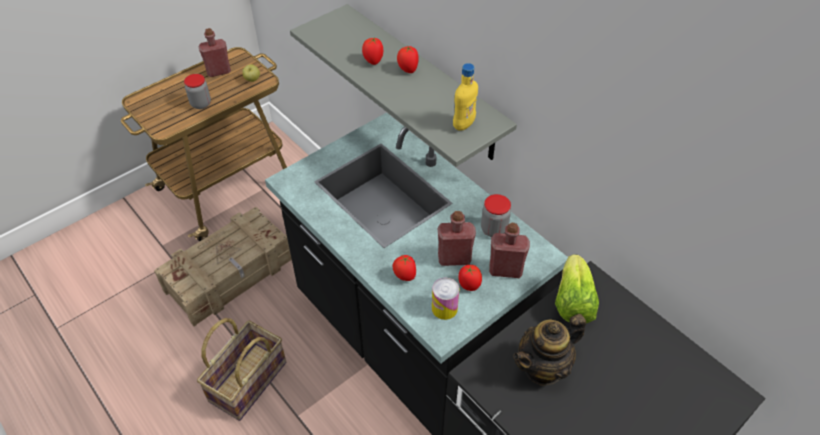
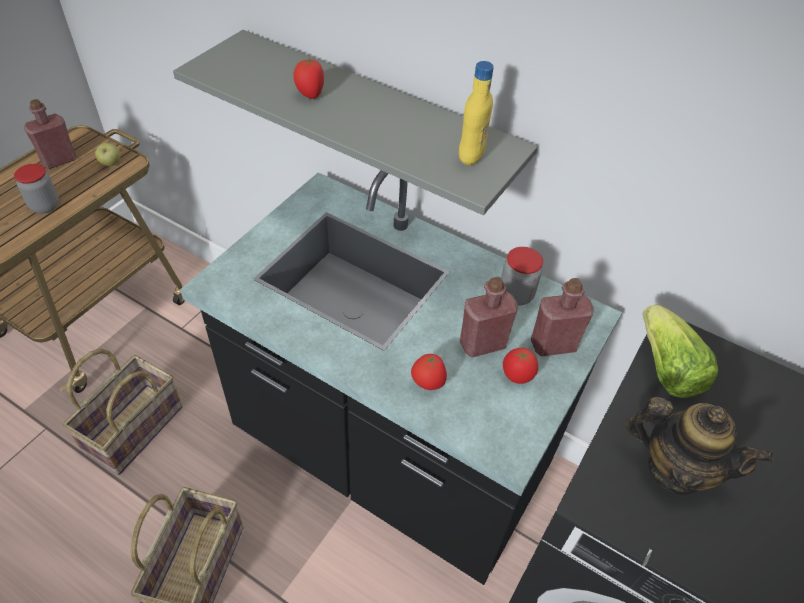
camera: 20 degrees left, 0 degrees up
(231, 275) = (133, 428): crate -> basket
(407, 70) = (362, 99): tomato -> none
(444, 308) = (499, 416): can -> none
(543, 367) = (674, 468): teapot -> teapot turned 105 degrees counterclockwise

